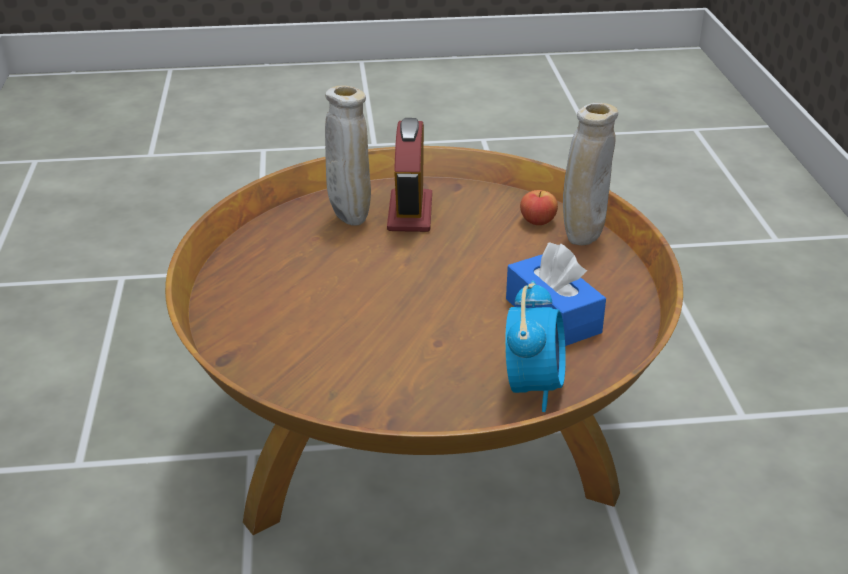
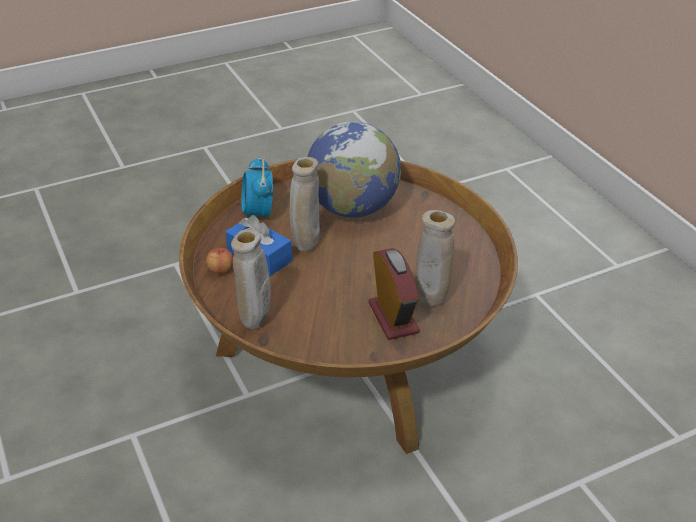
camera: 160 degrees right, 5 degrees up
(365, 360) = (353, 209): none -> globe
(475, 317) = (306, 245): none -> beige vase
(537, 221) = (294, 333): apple -> apple (220, 270)

